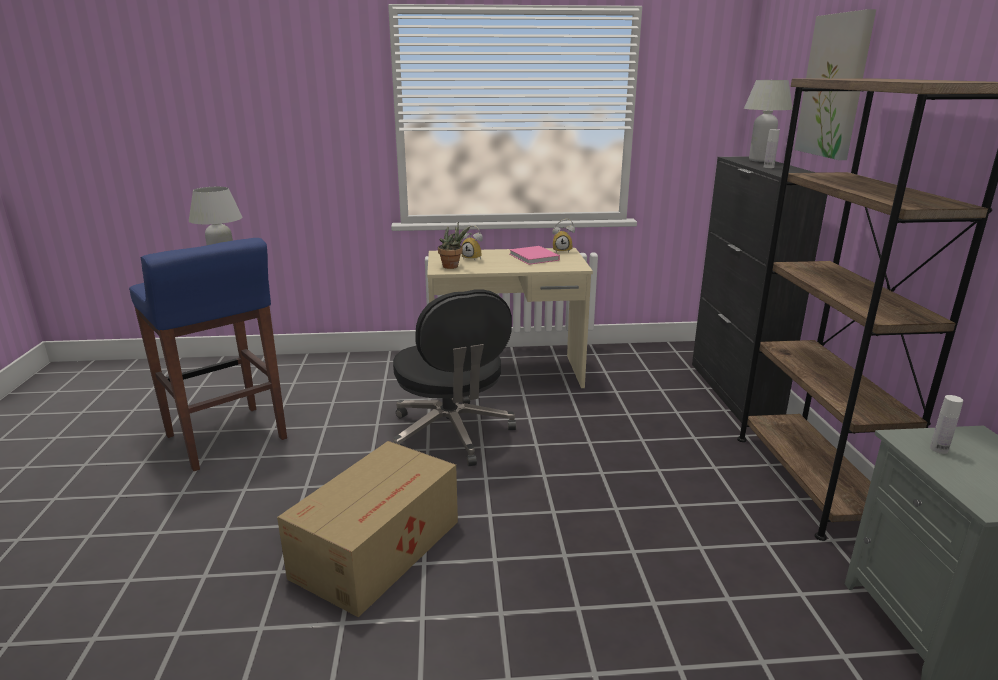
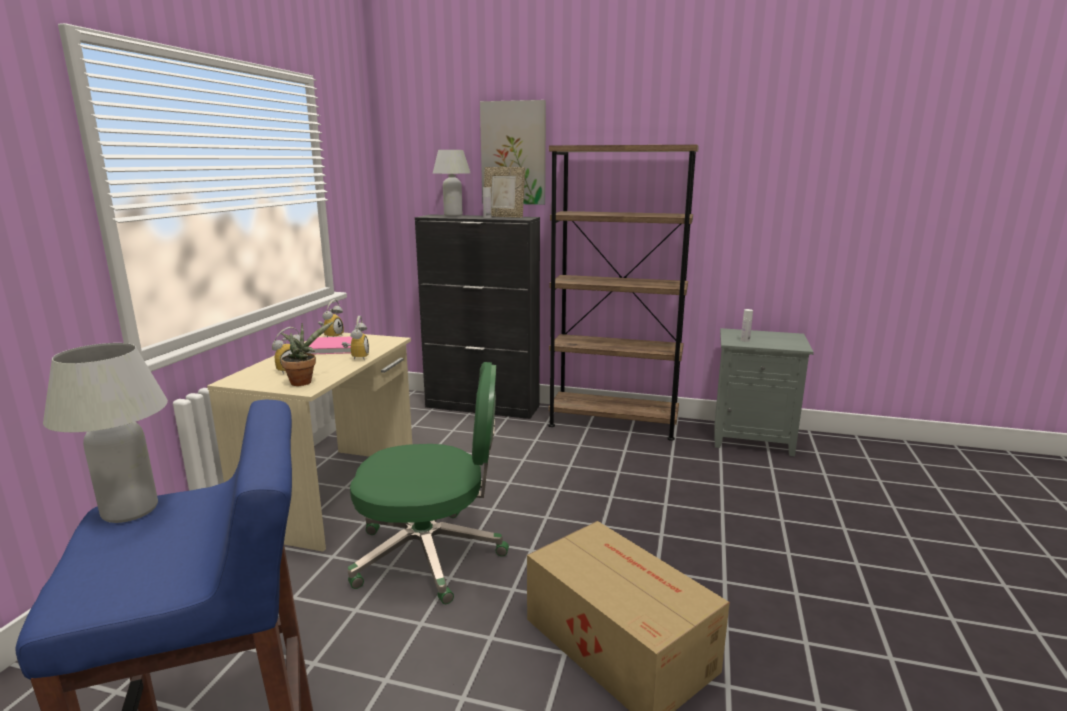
camera: 70 degrees left, 5 degrees down
(451, 434) = (431, 555): black office chair -> green office chair
(519, 267) = (357, 357): none -> alarm clock
(791, 169) = (504, 216): none -> picture frame

